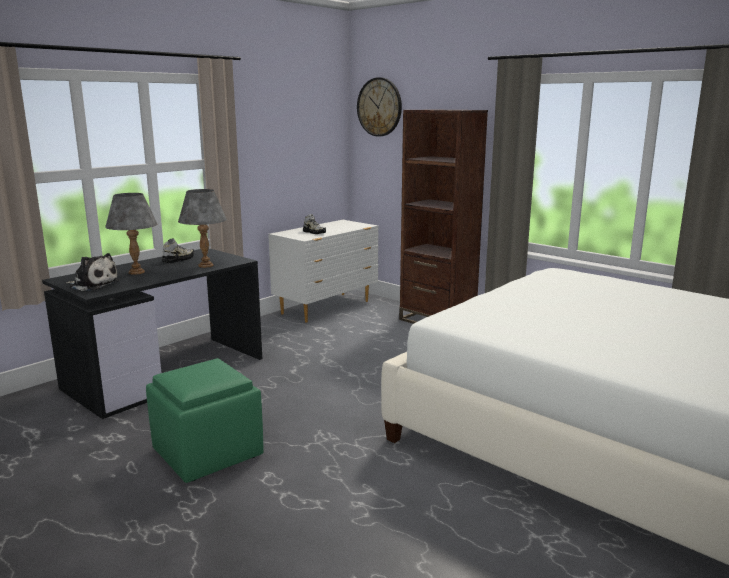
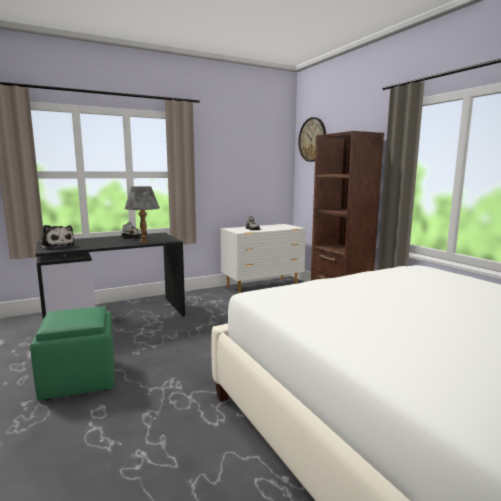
camera: 20 degrees right, 5 degrees down
(136, 272) = (95, 242): grey table lamp -> none

